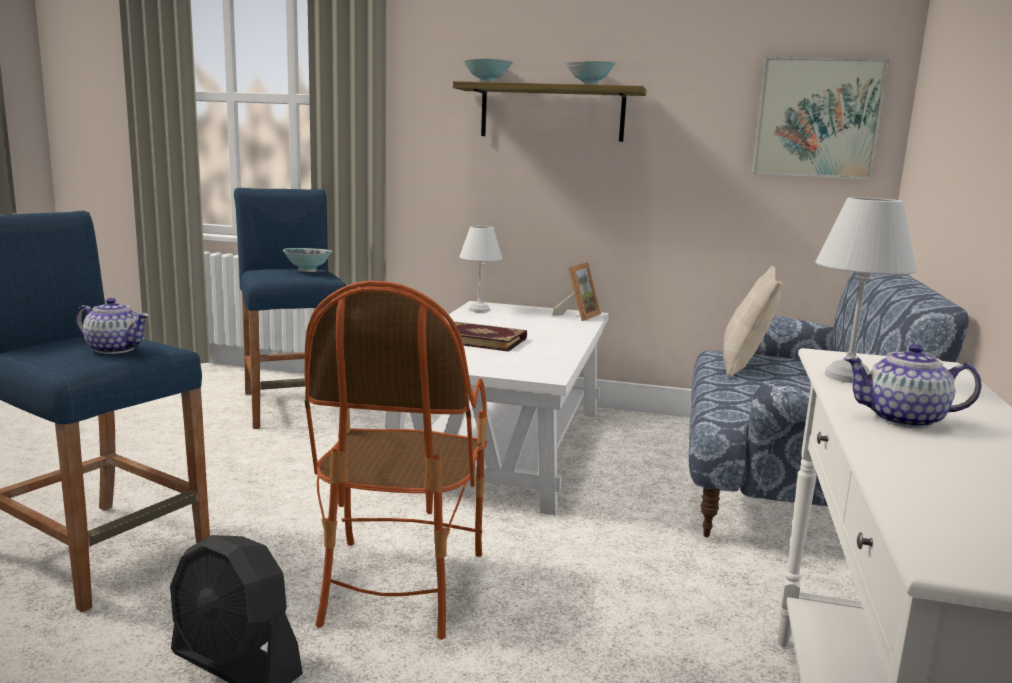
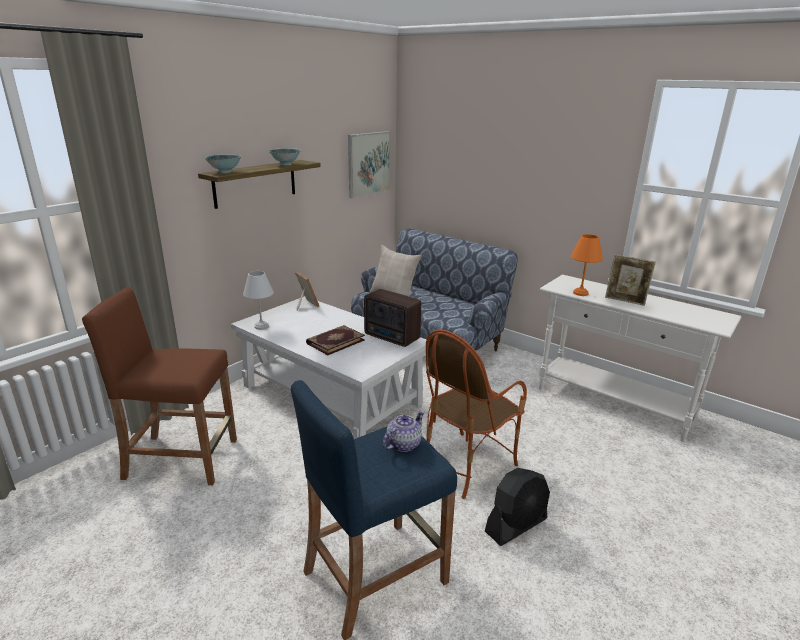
camera: 65 degrees left, 10 degrees up
(294, 406) = (181, 459): blue stool -> brown stool
(307, 271) = (185, 355): bowl -> none
(398, 584) = (466, 464): armchair -> armchair turned 105 degrees clockwise
(538, 363) = (392, 338): none -> radio
(845, 376) = (580, 293): white table lamp -> orange table lamp
(905, 419) = (625, 301): teapot -> picture frame

